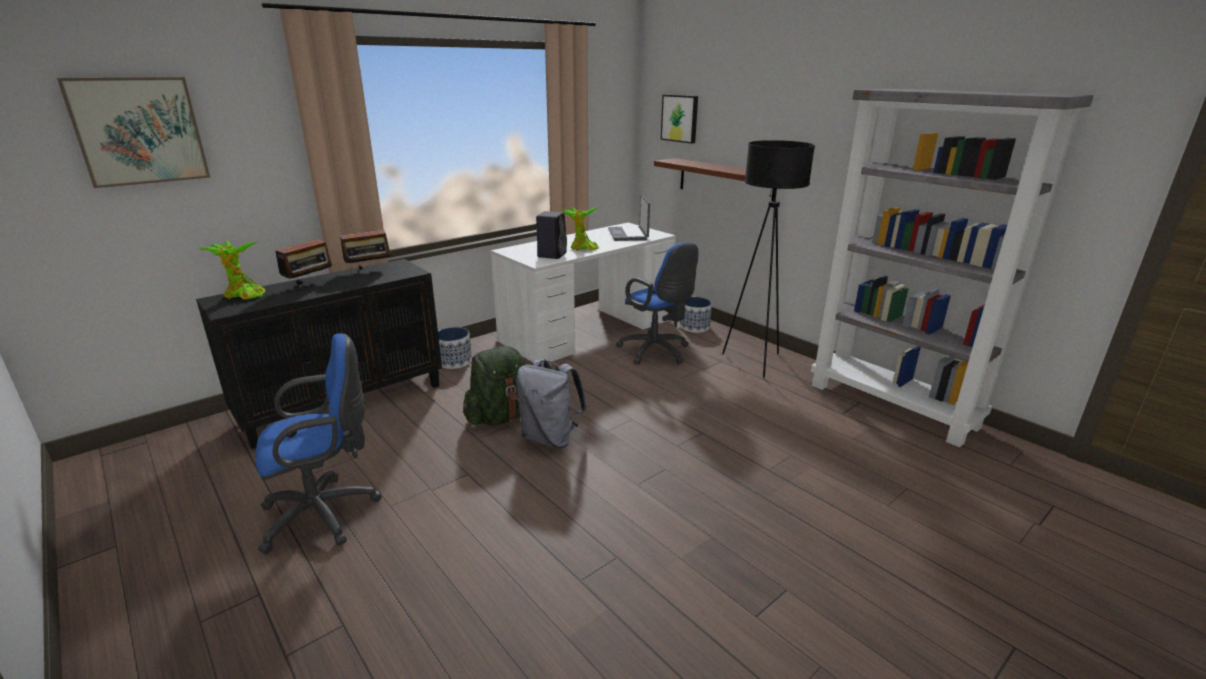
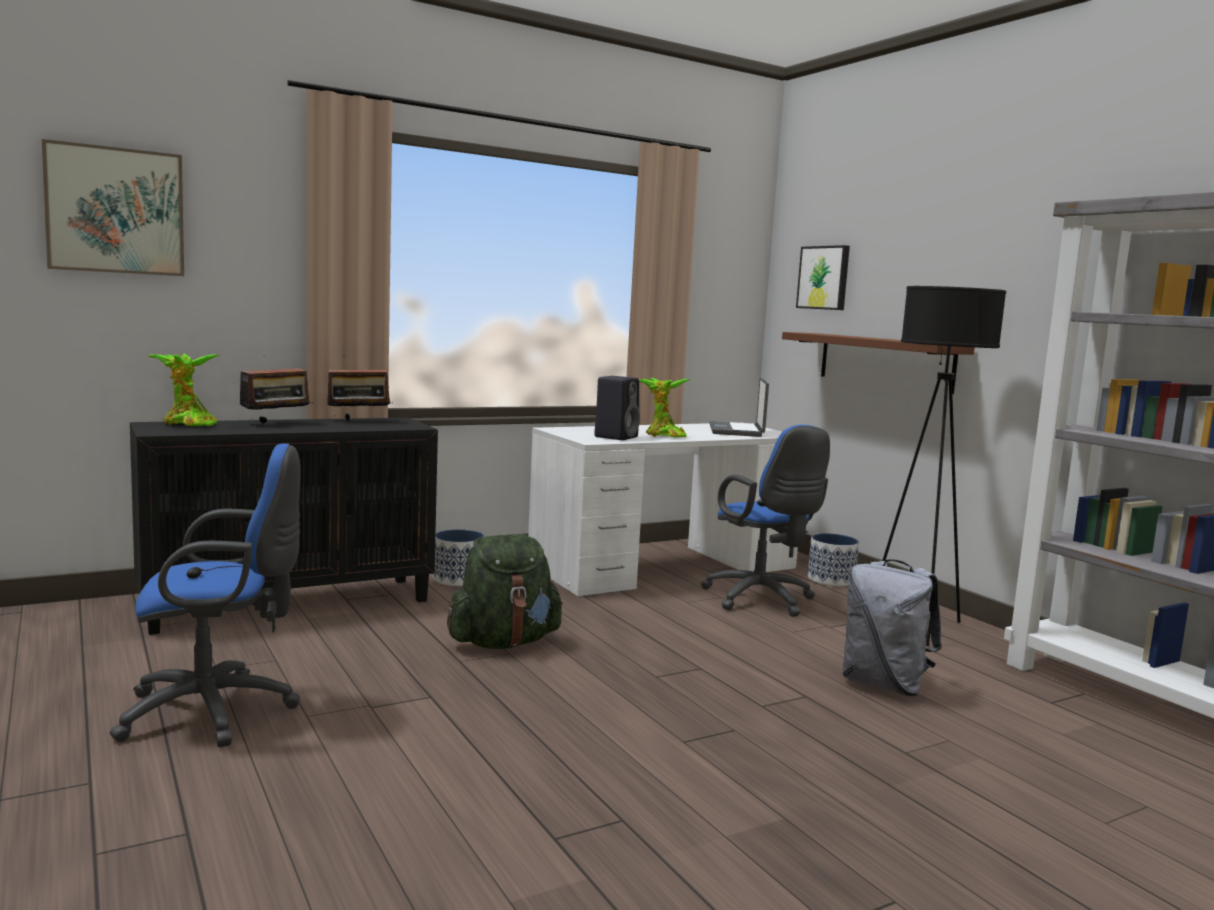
camera: 10 degrees right, 15 degrees down
(550, 438) = (567, 673): grey backpack -> grey backpack (884, 685)

